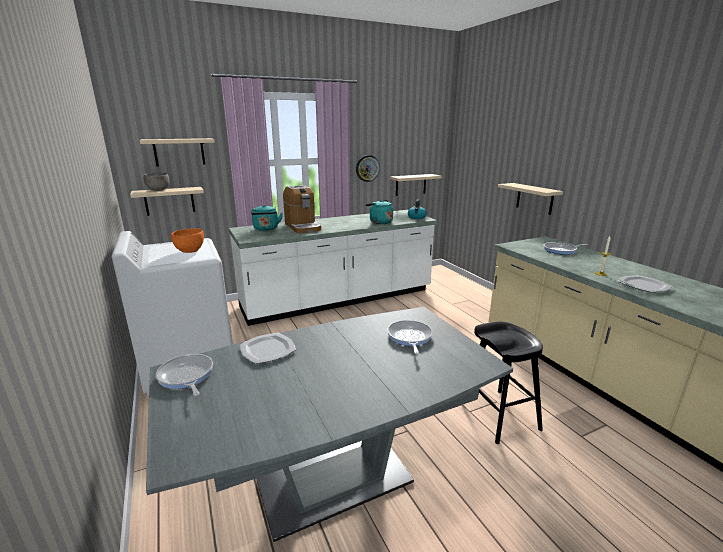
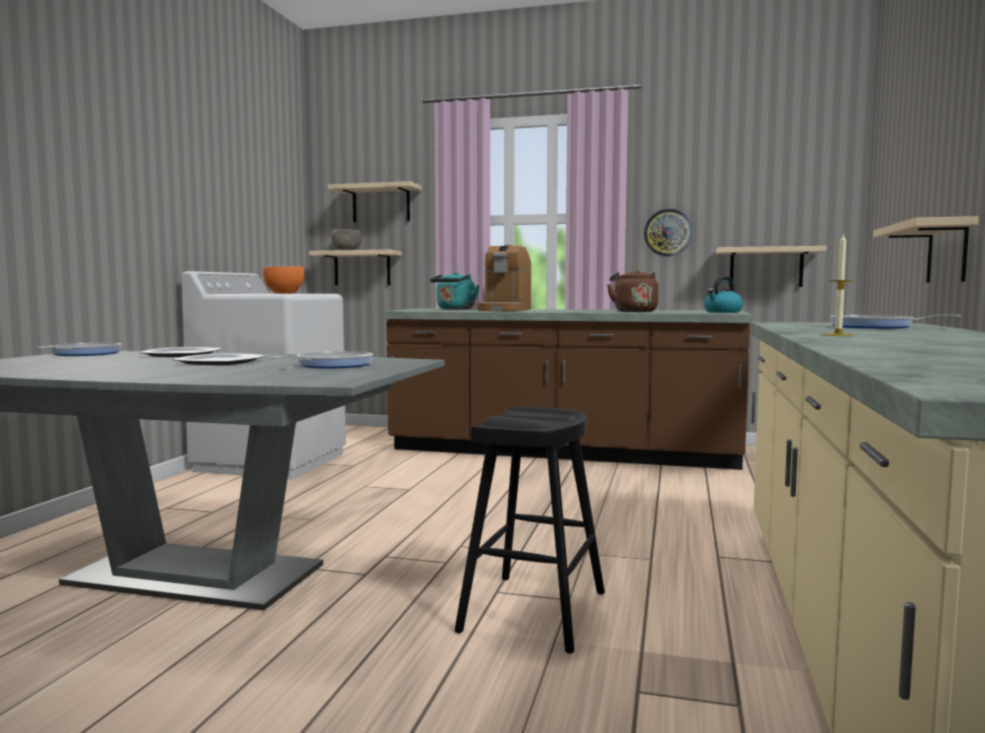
camera: 40 degrees right, 15 degrees down
(338, 299) = (562, 452): white counter -> brown counter
(379, 222) = (633, 311): turquoise kettle -> brown kettle
(643, 285) = (882, 342): plate -> plate (220, 362)

